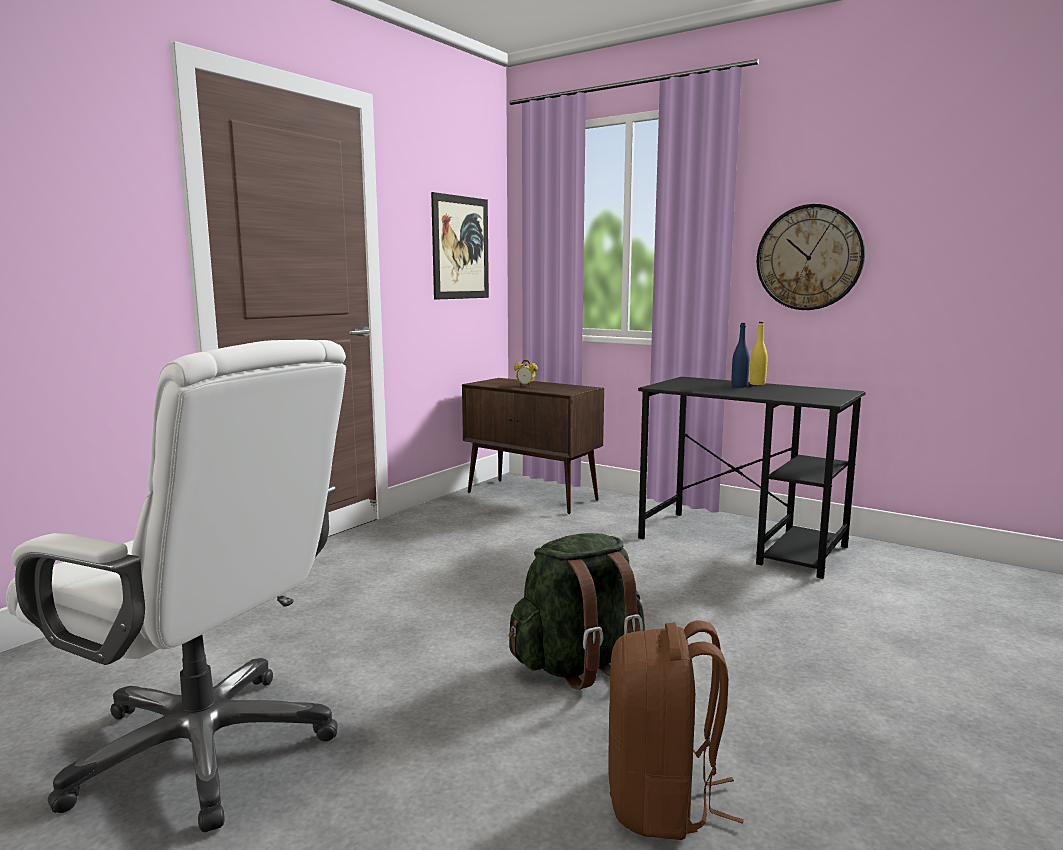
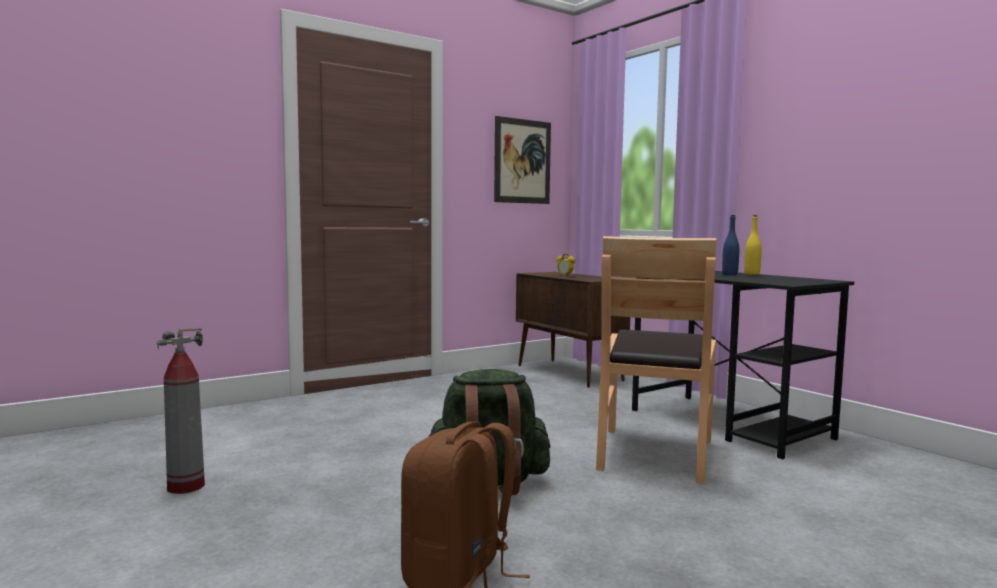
camera: 20 degrees right, 5 degrees down
(205, 748) = (185, 487): white office chair -> fire extinguisher
(706, 592) = (654, 453): none -> brown chair
(809, 257) = (811, 156): wall clock -> none

